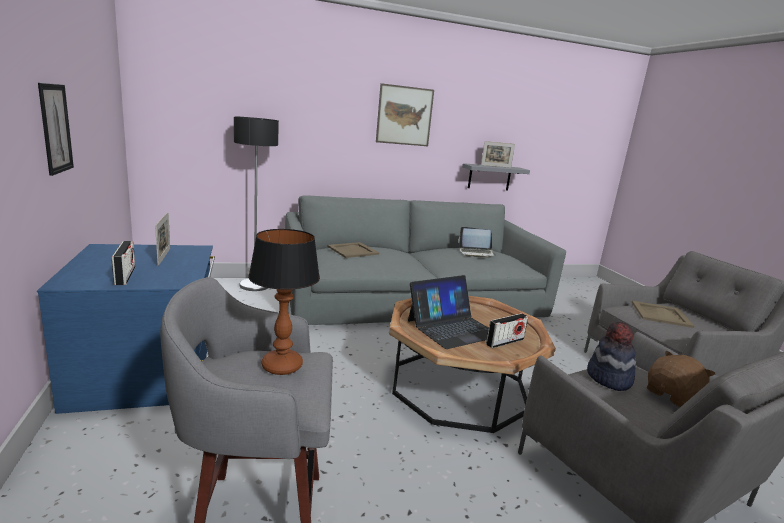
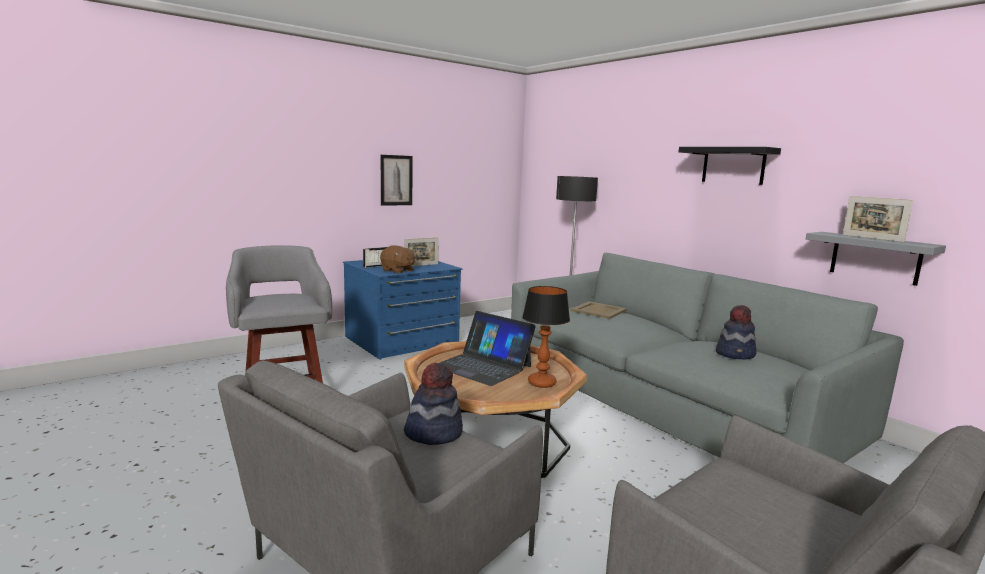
camera: 70 degrees right, 5 degrees down
(282, 366) = (289, 299): table lamp -> table lamp (541, 383)
(404, 115) = (733, 165): picture -> black shelf
(476, 253) = (735, 354): laptop -> hat
(505, 342) = (479, 388): radio -> none
(660, 314) = (765, 500): beige tray -> none
(672, 395) = (423, 470): brown plush toy -> brown plush toy (397, 270)

